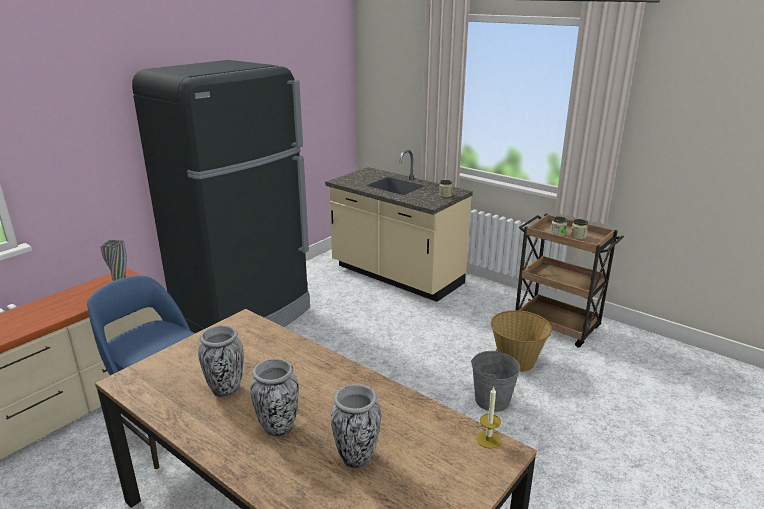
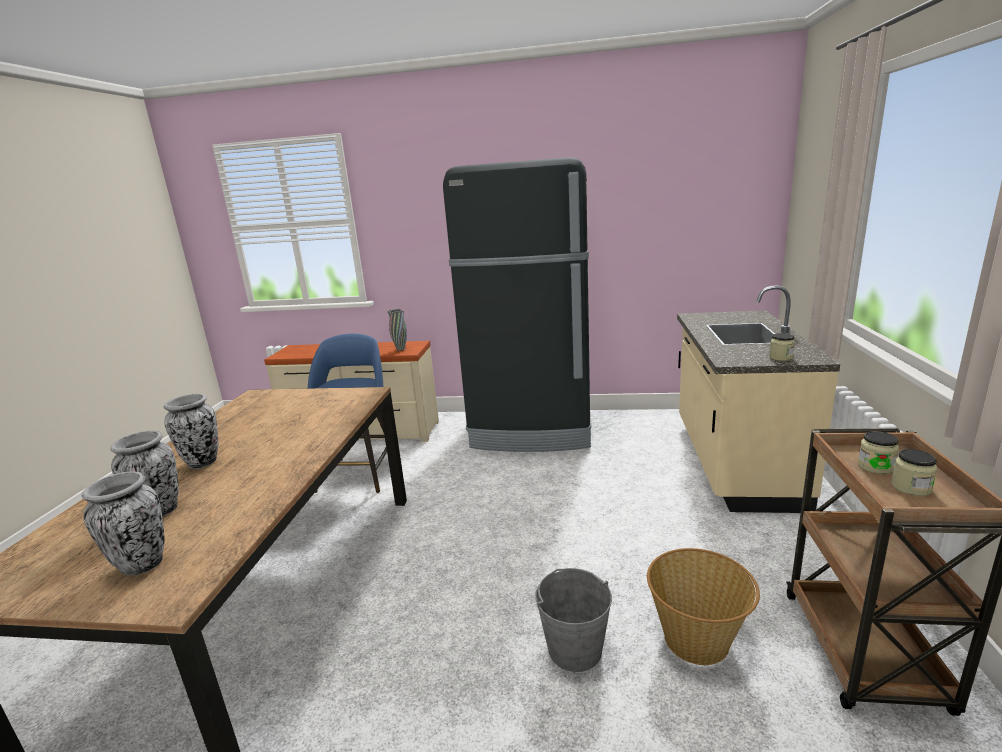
camera: 60 degrees right, 5 degrees down
(225, 389) = (255, 425): vase -> vase (142, 564)
(488, 439) = (199, 579): candle -> none

